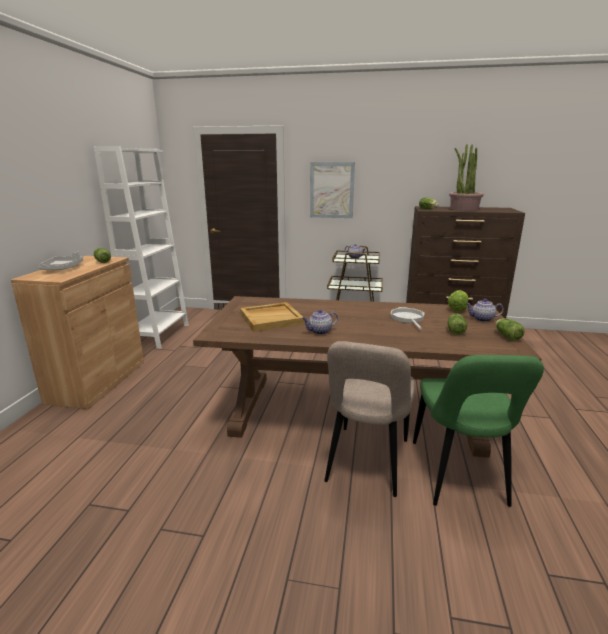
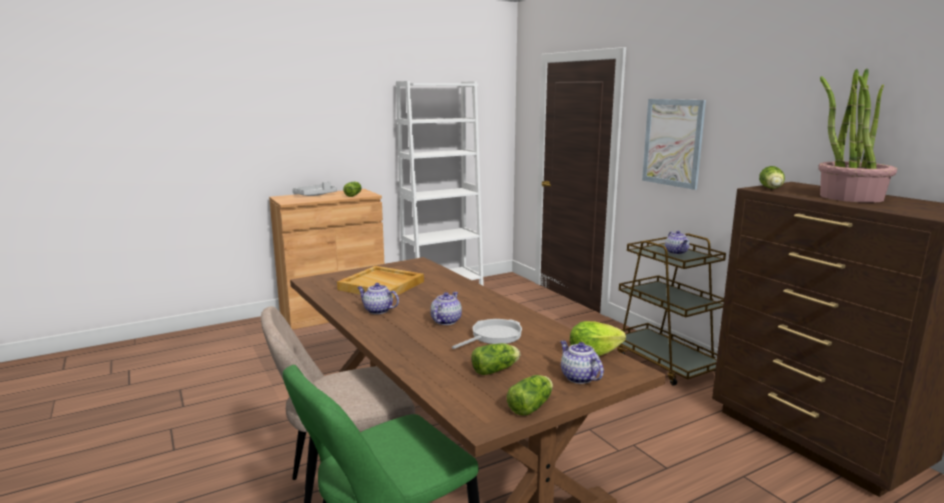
camera: 50 degrees right, 5 degrees down
(368, 321) = (445, 321): none -> teapot

